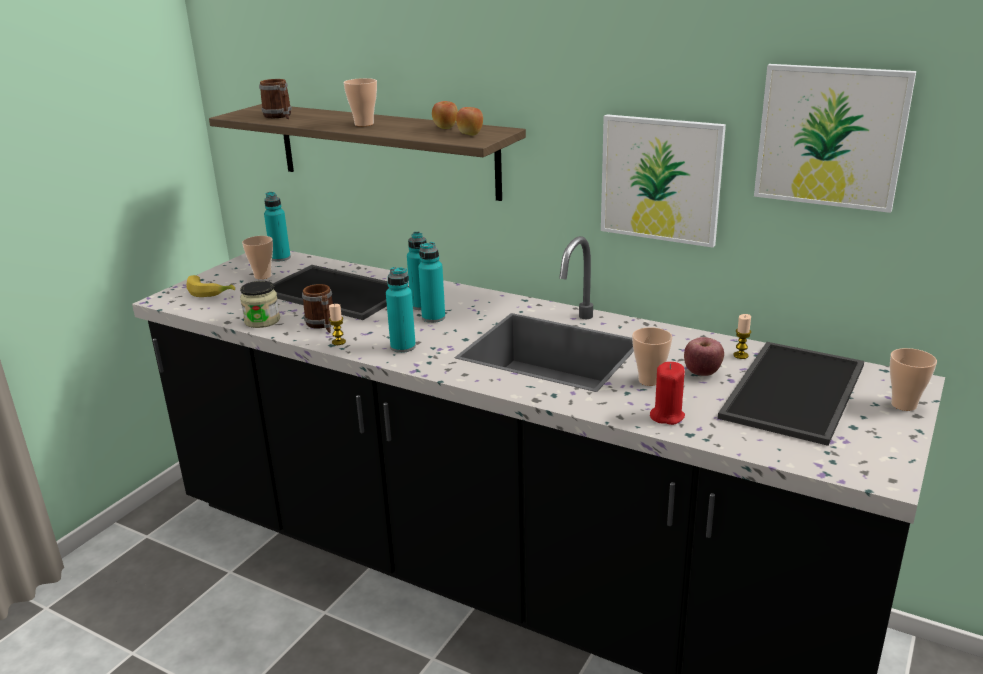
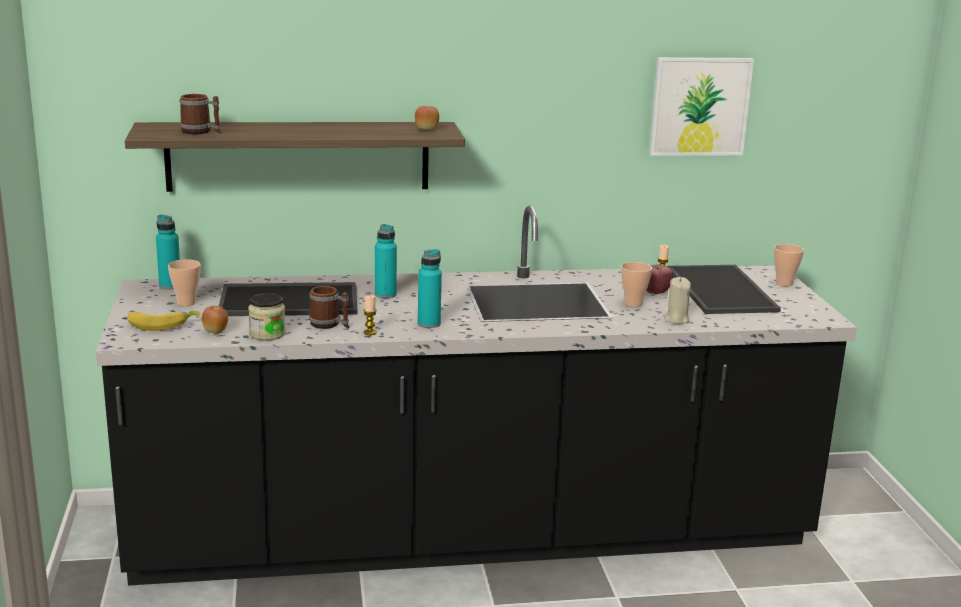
camera: 40 degrees left, 5 degrees down
(364, 124) = (308, 130): cup -> none
(433, 318) = (412, 300): turquoise bottle -> none
(446, 128) = (390, 127): apple -> apple (215, 331)
(660, 179) = (575, 152): picture -> none
(666, 416) = (676, 319): red candle -> beige candle

